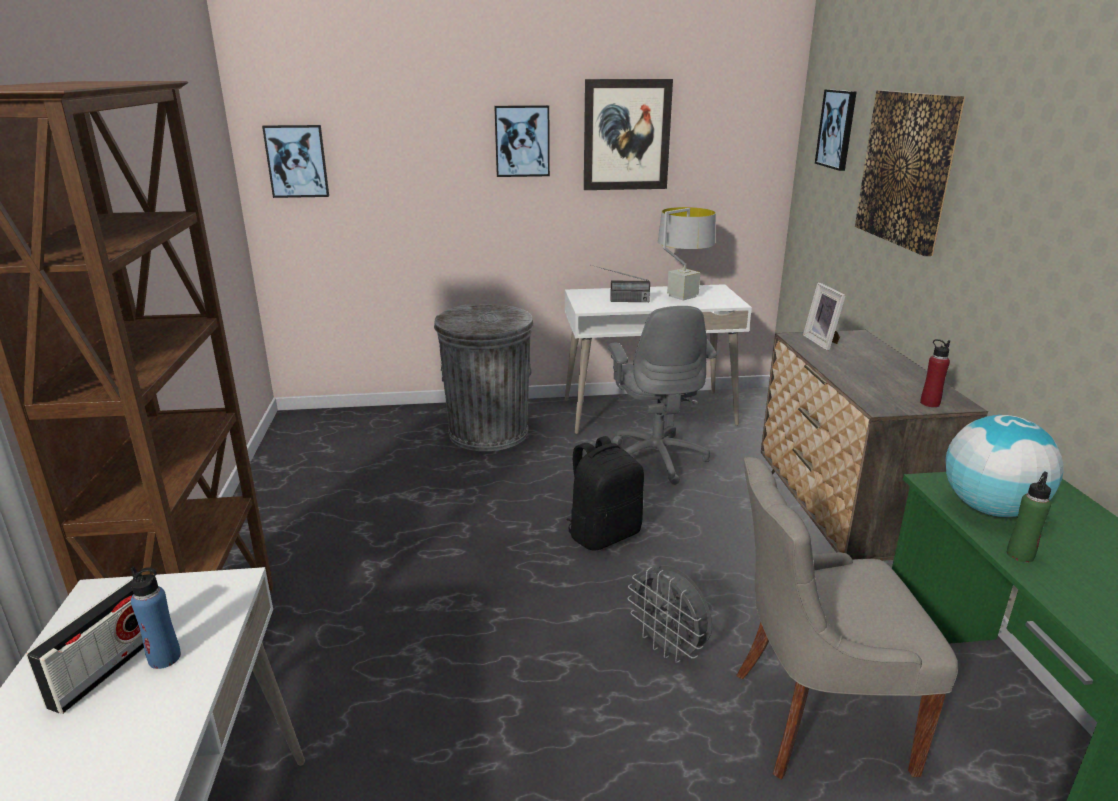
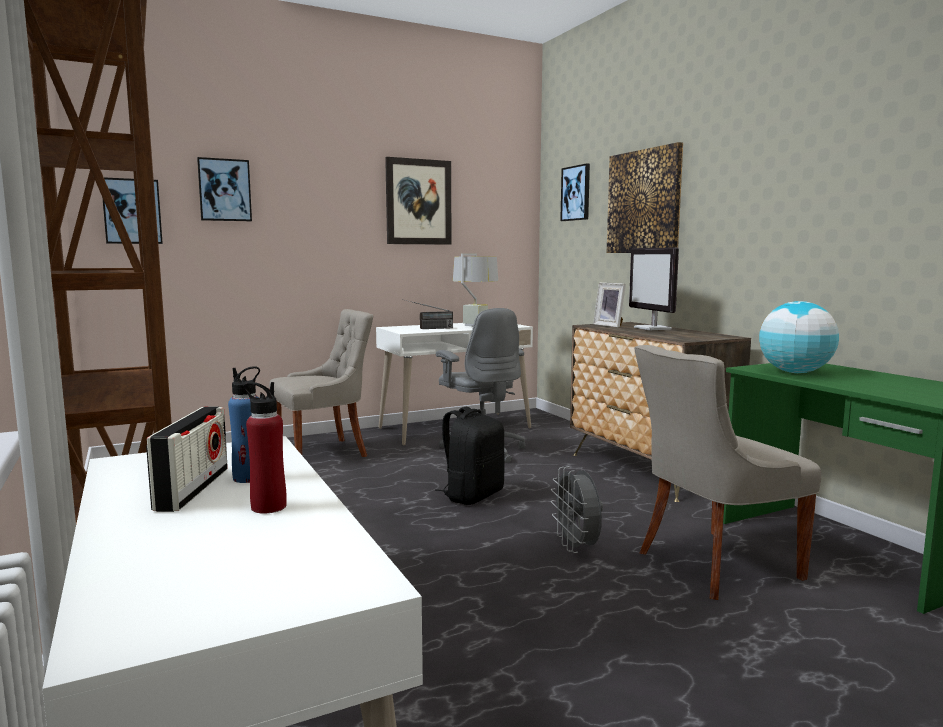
camera: 20 degrees left, 15 degrees down
(488, 433) = (324, 452): grey trash can -> grey chair
(522, 141) = (336, 203): picture -> picture (224, 190)
(669, 648) = (577, 548): grey fan -> grey fan turned 45 degrees clockwise
(872, 360) = (653, 328): none -> monitor
(929, 403) = (712, 337): red bottle -> red bottle (268, 507)
(1020, 555) = (835, 383): green bottle -> none

